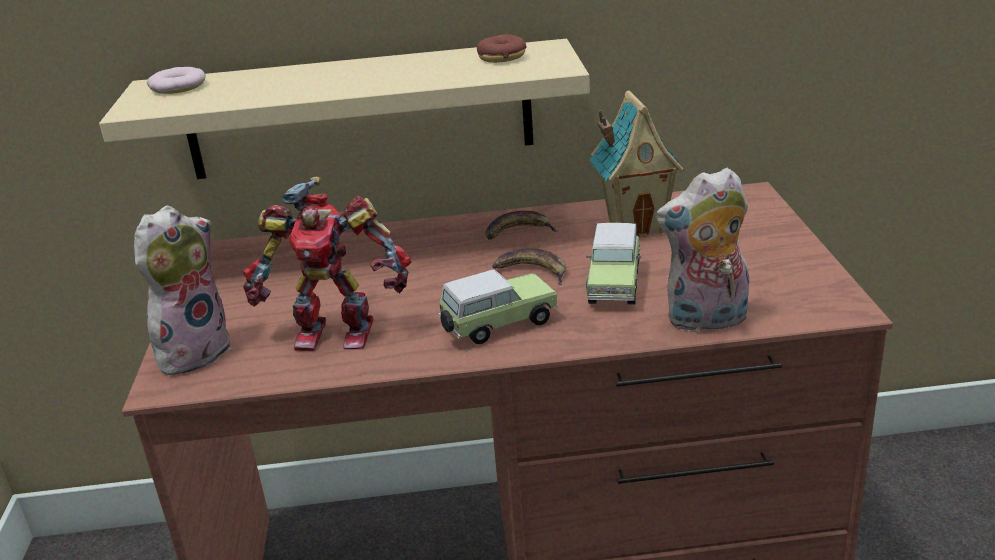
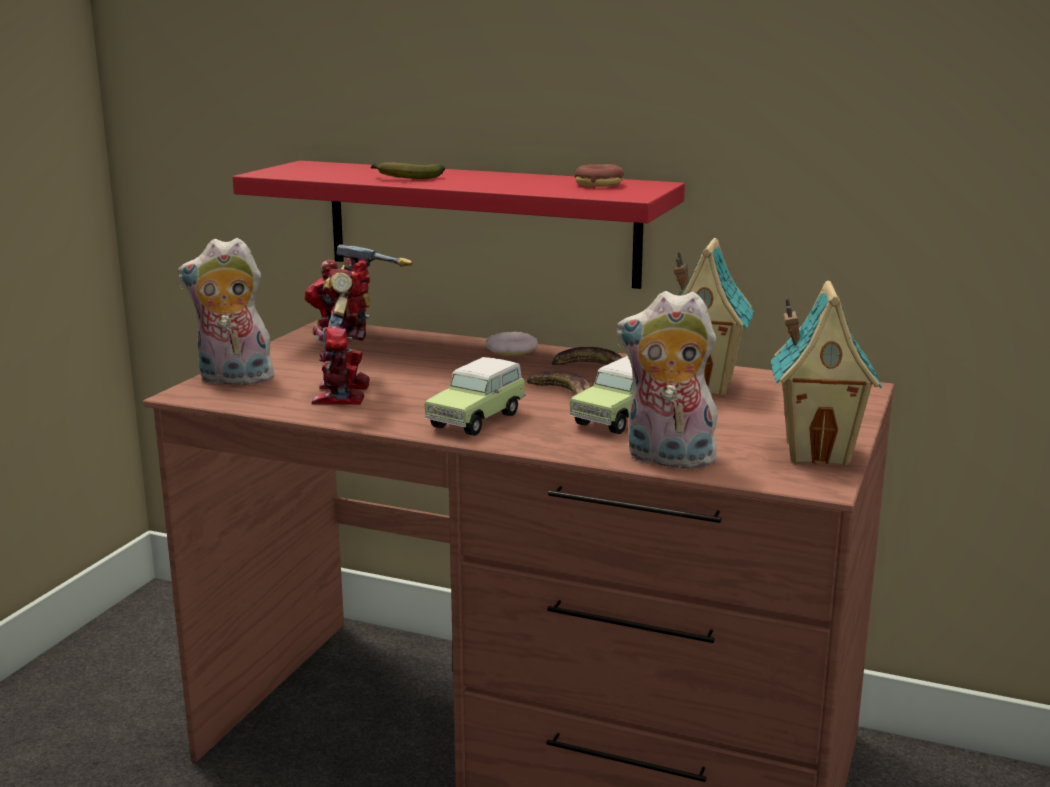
camera: 25 degrees right, 10 degrees down
(178, 87) = (321, 167): donut -> donut (511, 350)
(194, 351) = (233, 380): plush toy -> plush toy turned 150 degrees counterclockwise
(298, 86) = (404, 178): none -> banana
(336, 332) = (348, 393): toy robot -> toy robot turned 60 degrees clockwise
(359, 111) = (480, 222): beige shelf -> red shelf
(496, 325) = (478, 419): toy car -> toy car turned 120 degrees clockwise
(806, 274) = (818, 453): none -> toy house

